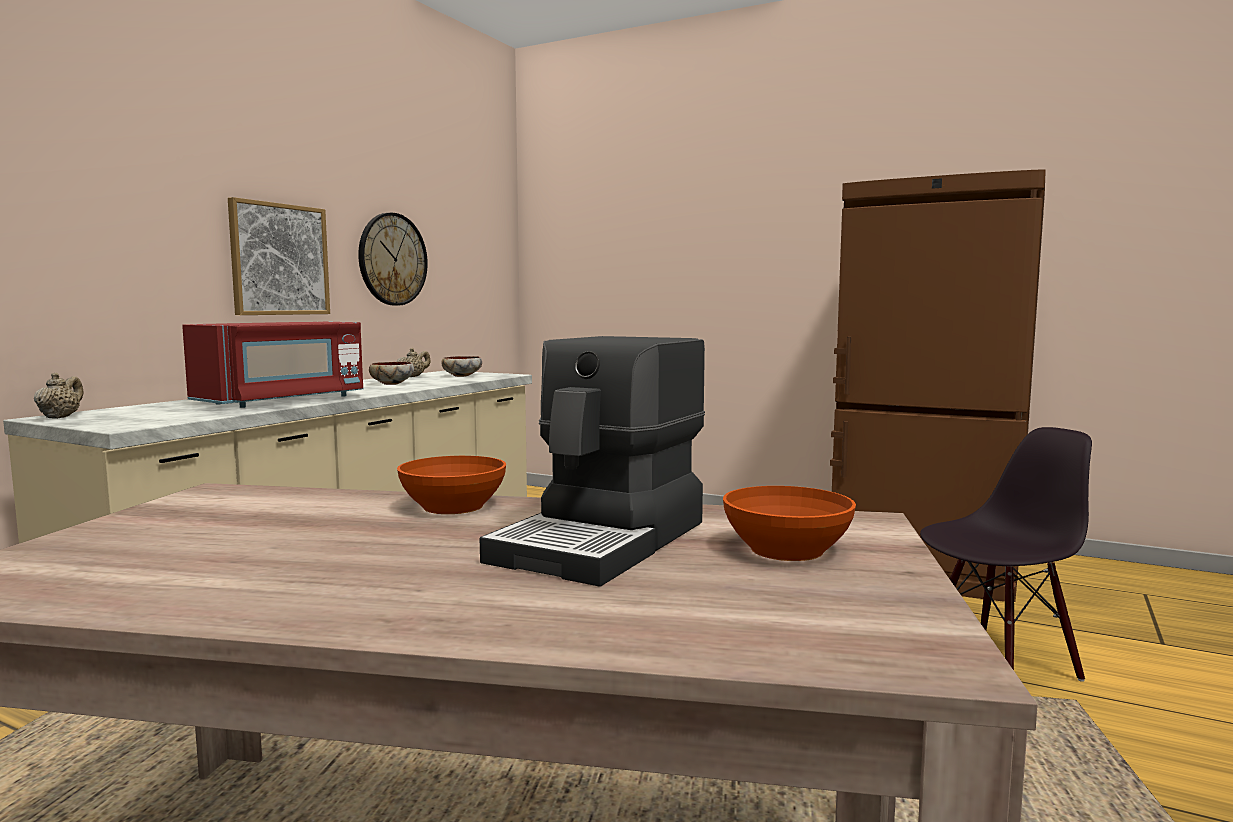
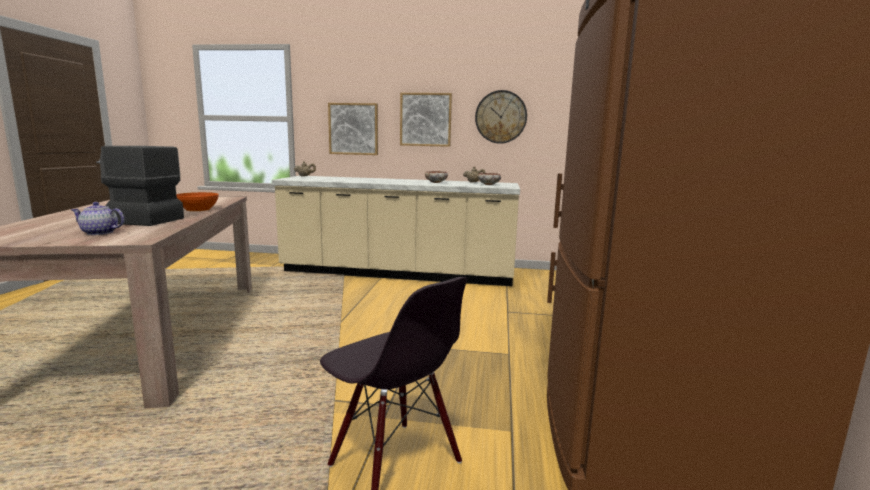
camera: 70 degrees right, 5 degrees up
(119, 277) = (353, 129): none -> picture
(283, 400) = (361, 180): red microwave -> none
(788, 549) = (99, 233): orange bowl -> teapot

